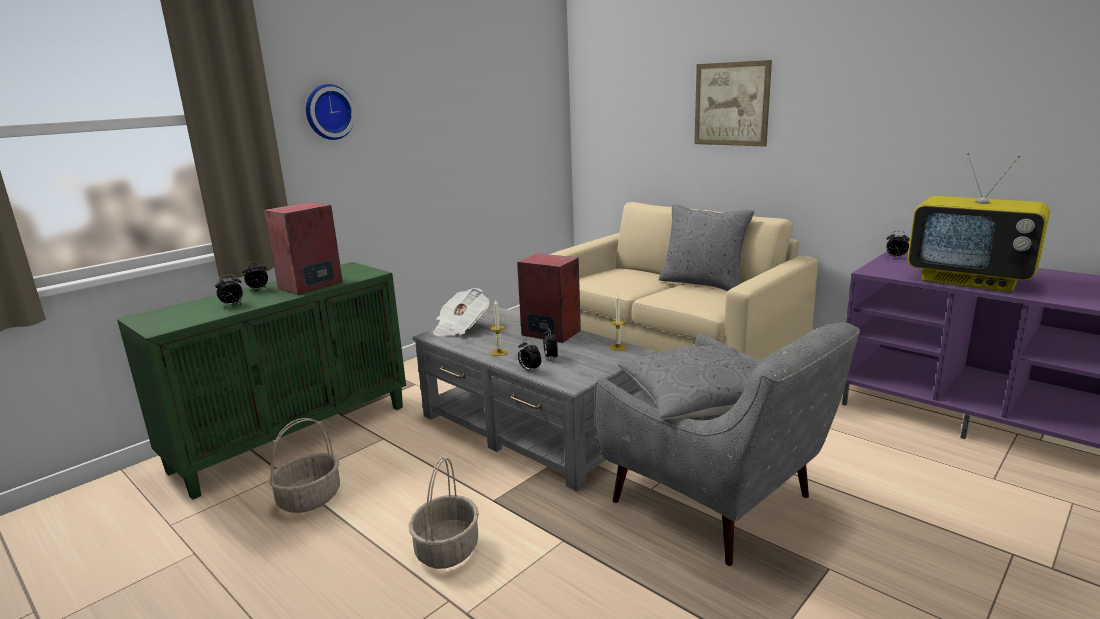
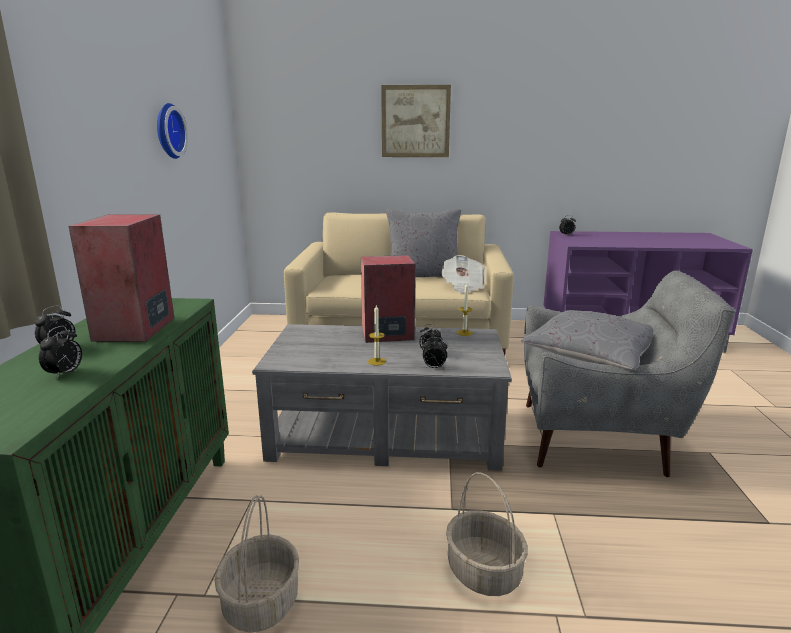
camera: 40 degrees left, 0 degrees up
(328, 112) = (60, 96): wall clock -> wall clock (167, 131)
(460, 328) = (291, 350): newspaper -> newspaper (463, 286)
(970, 280) = (634, 242): television -> none

